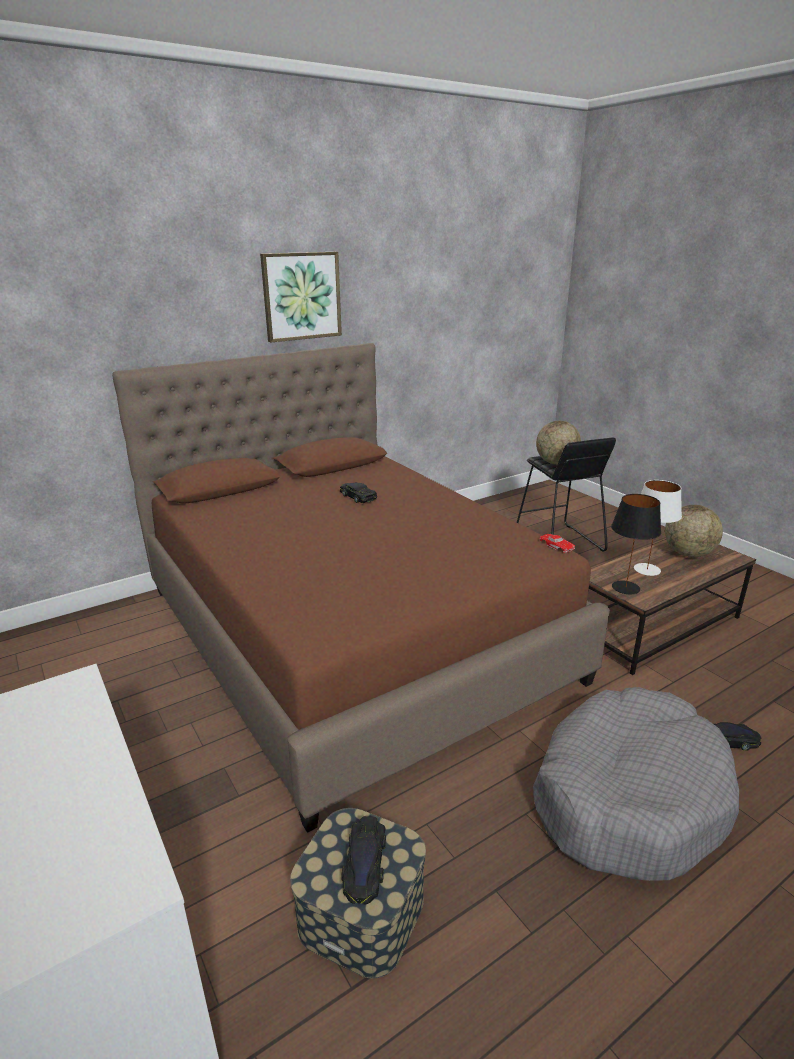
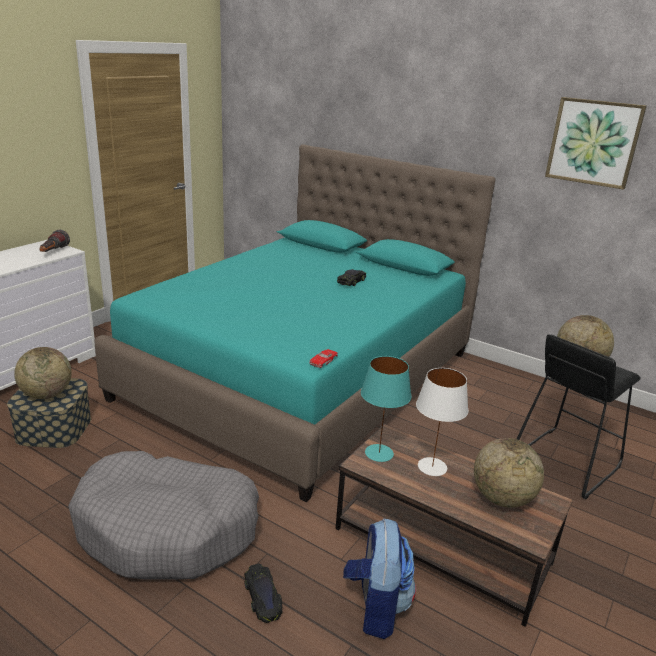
camera: 65 degrees right, 0 degrees up
(62, 702) = (53, 252): none -> flashlight
(301, 296) = (443, 121): picture -> picture (593, 142)
(351, 632) = (302, 375): brown bed -> turquoise bed
(364, 864) = (46, 395): black toy car -> globe
(625, 587) = (378, 452): black table lamp -> turquoise table lamp
(730, 678) = (375, 607): none -> backpack

